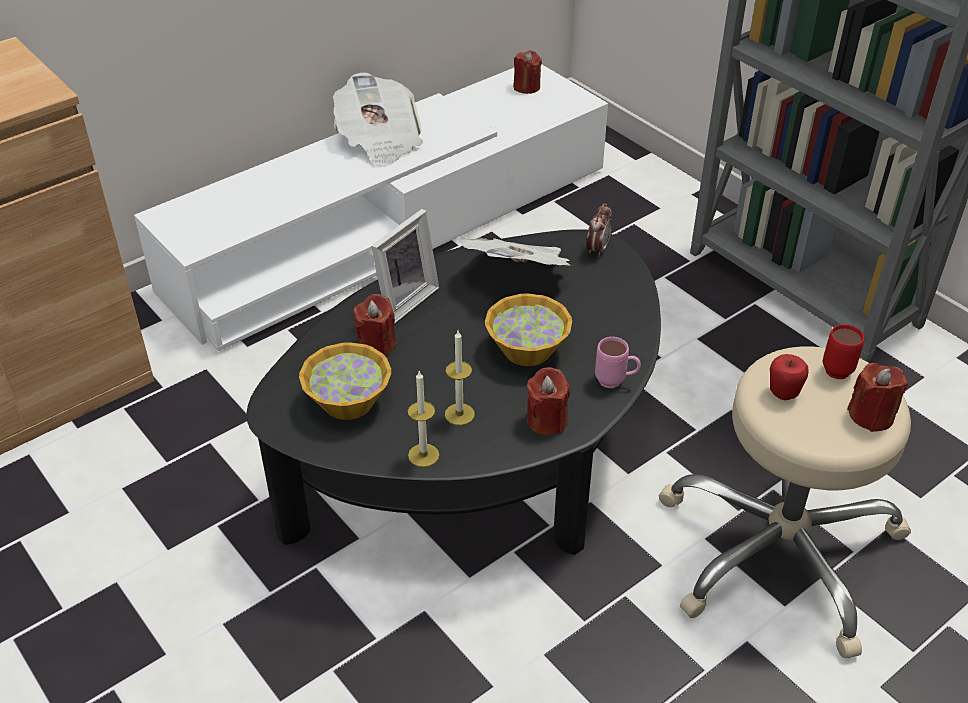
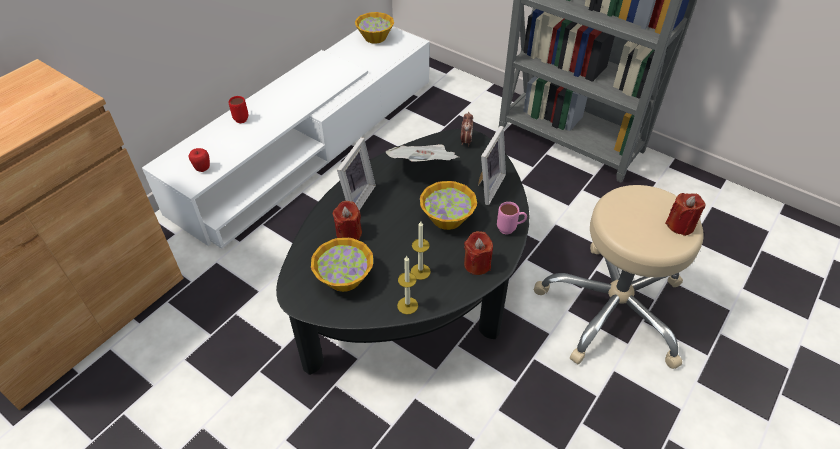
camera: 15 degrees left, 5 degrees up
(379, 141) = (294, 88): newspaper -> none
(526, 87) = (375, 37): red candle -> bowl
(604, 317) = (487, 186): none -> picture frame
(783, 393) = (624, 220): apple -> apple (202, 168)
(836, 367) = (647, 196): red mug -> red mug (241, 118)

